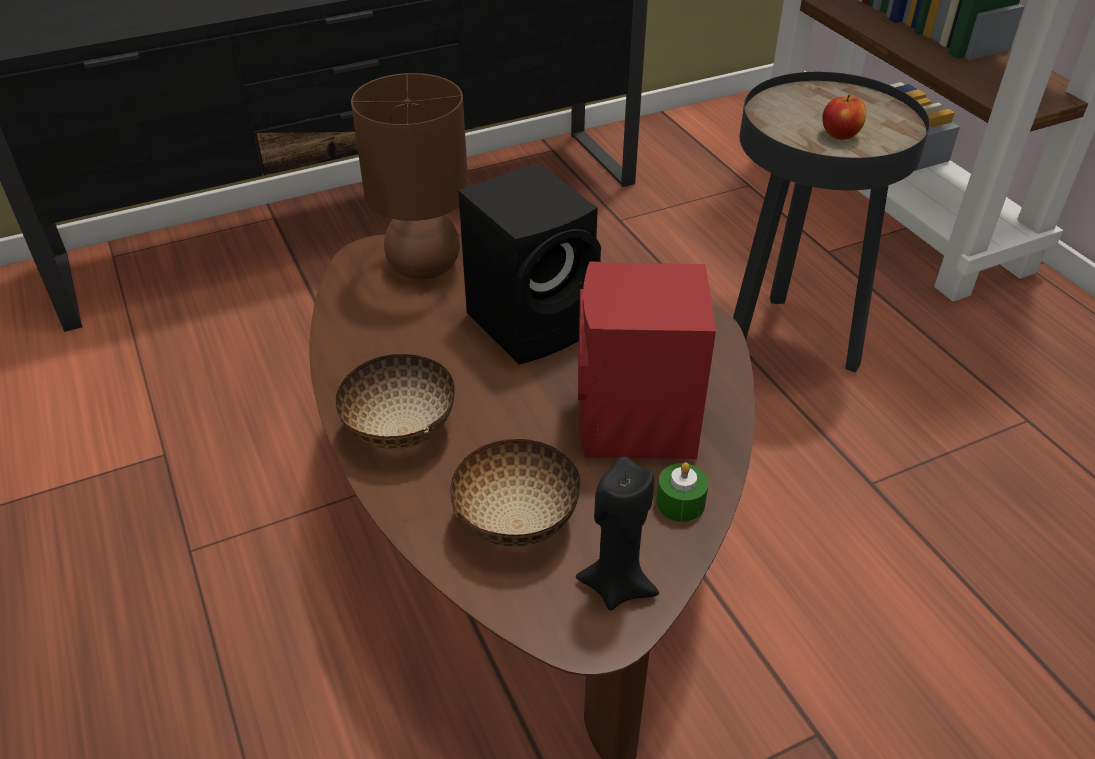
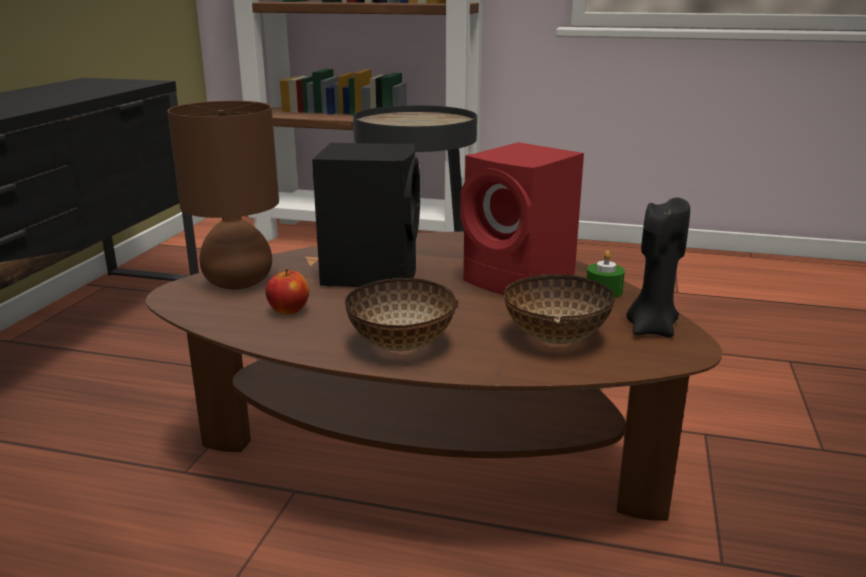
camera: 50 degrees left, 20 degrees down
(840, 135) = (431, 123): apple -> apple (288, 311)

